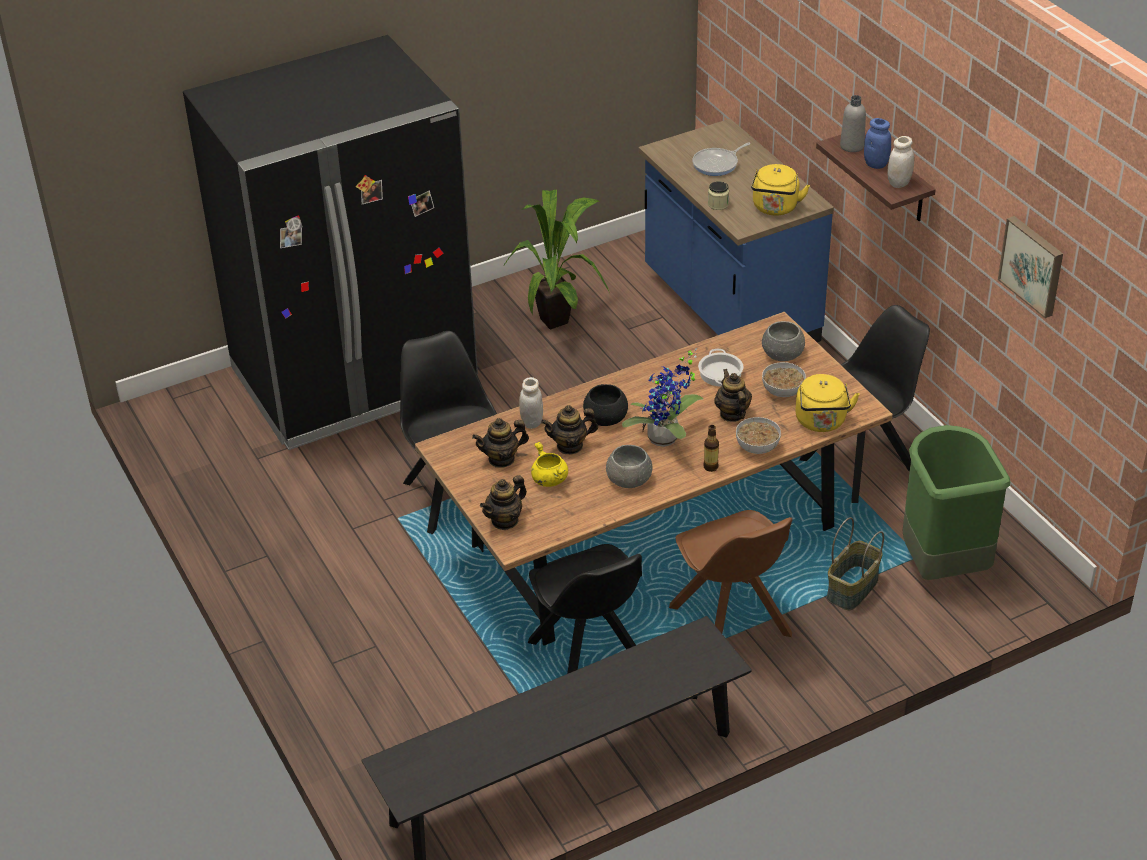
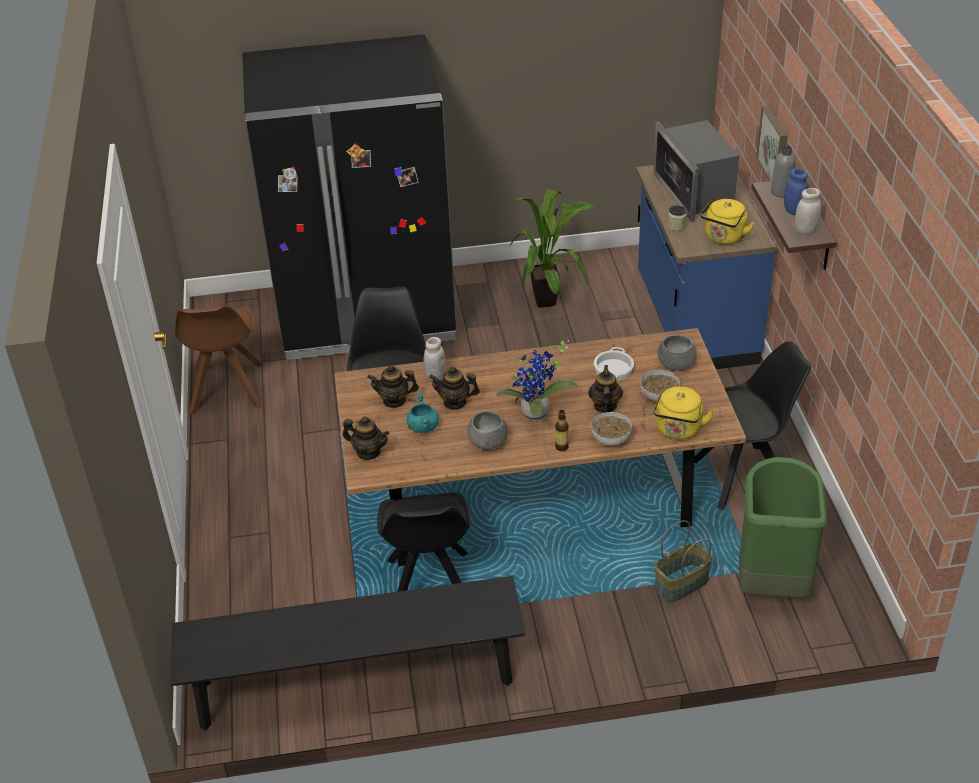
camera: 20 degrees right, 0 degrees up
(505, 520) = (368, 452): teapot -> teapot turned 135 degrees counterclockwise
(549, 479) = (422, 426): yellow cooking pot -> turquoise cooking pot
(606, 417) = (497, 385): black bowl -> none
(717, 164) = (694, 192): frying pan -> microwave
(731, 623) = (561, 587): brown chair -> brown chair (226, 390)
(1033, 265) = (890, 327): picture -> picture (775, 146)

